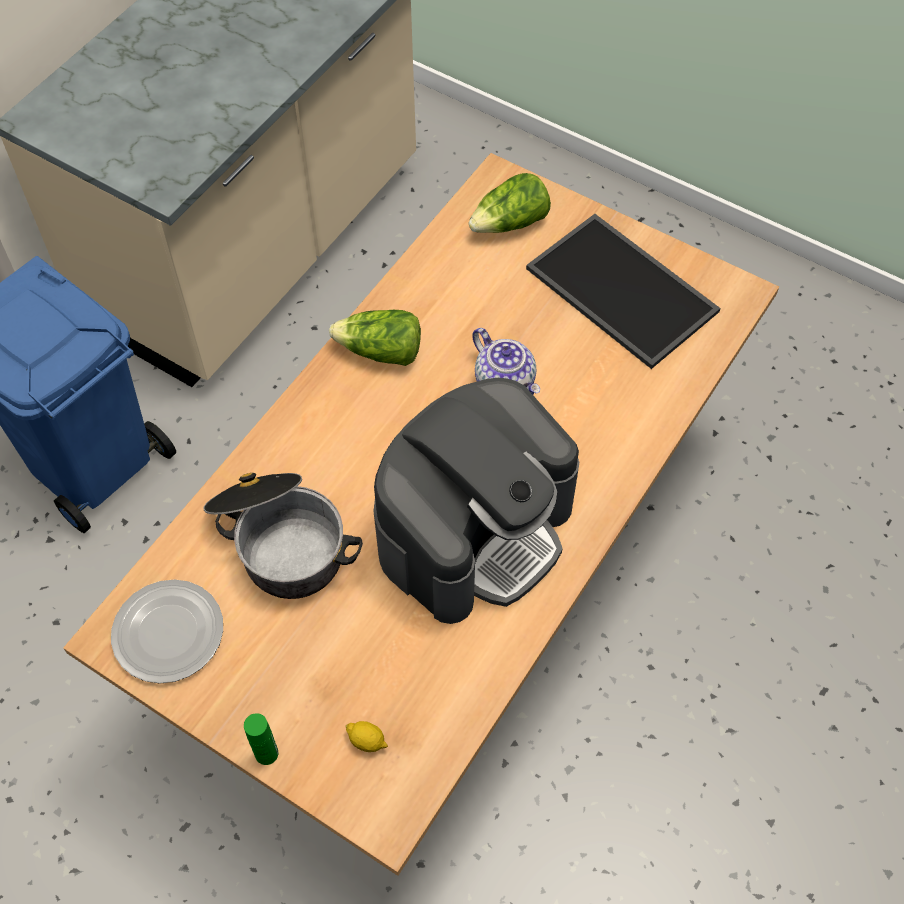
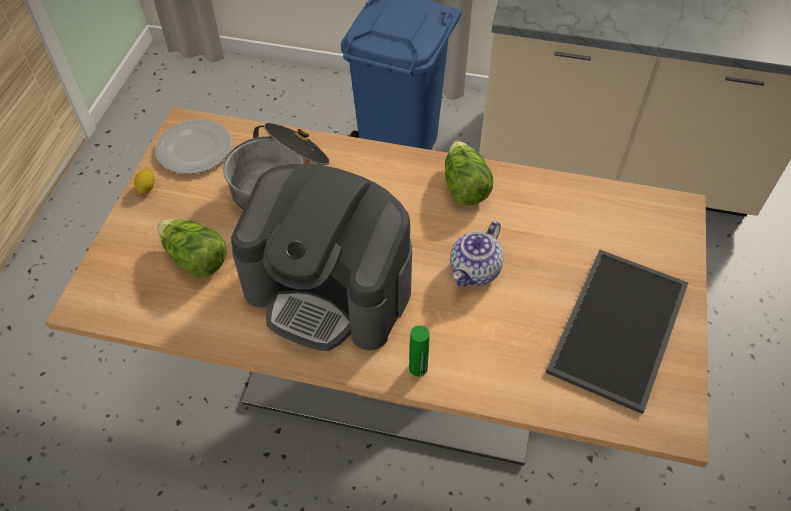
camera: 70 degrees right, 5 degrees down
(266, 753) = (119, 224): green bottle -> green bottle (418, 368)
(367, 741) = (139, 275): lemon -> lemon (146, 187)
(510, 223) = (638, 229): lettuce -> lettuce (195, 258)

